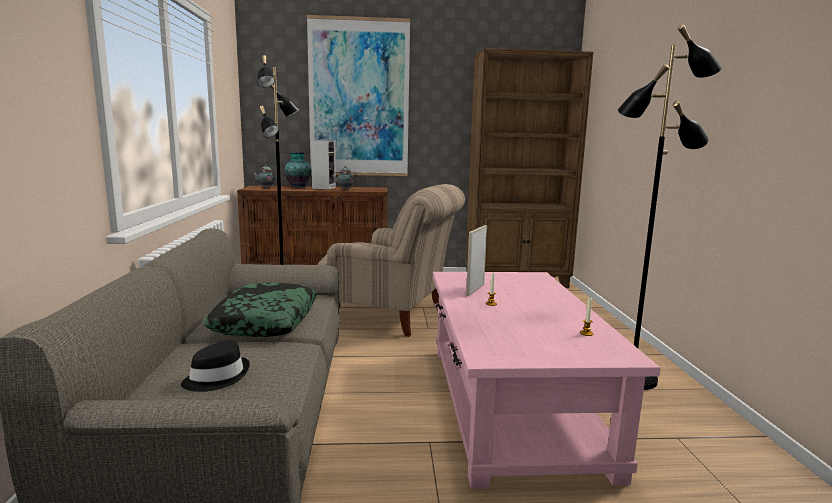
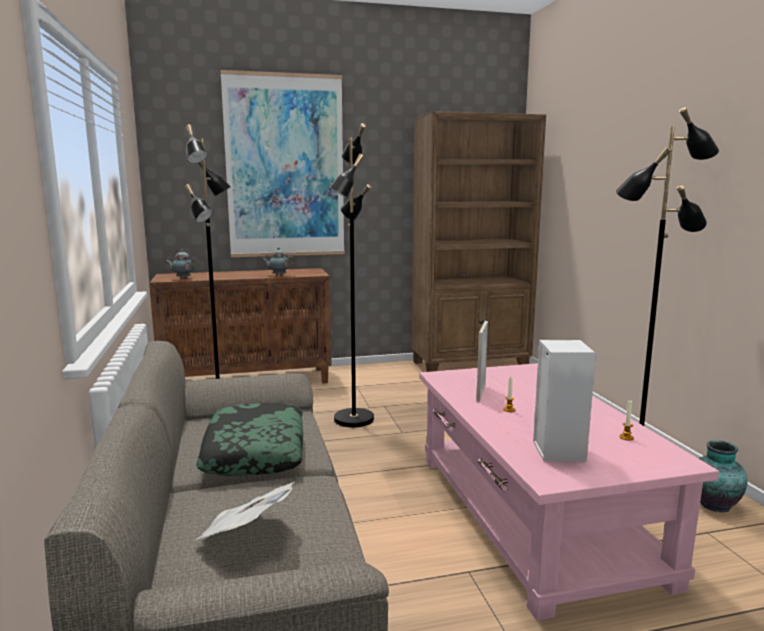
camera: 10 degrees left, 0 degrees up
(216, 377) = (247, 534): black hat -> newspaper
(298, 187) = (218, 273): vase -> vase (713, 505)
(324, 187) = (250, 273): speaker -> speaker (557, 450)
(390, 314) = (352, 419): beige armchair -> black floor lamp

